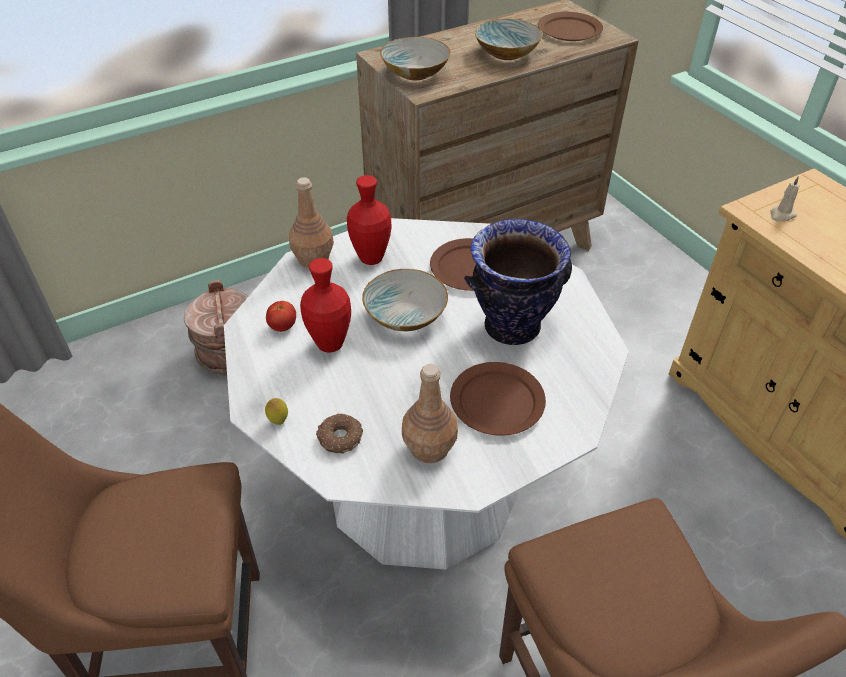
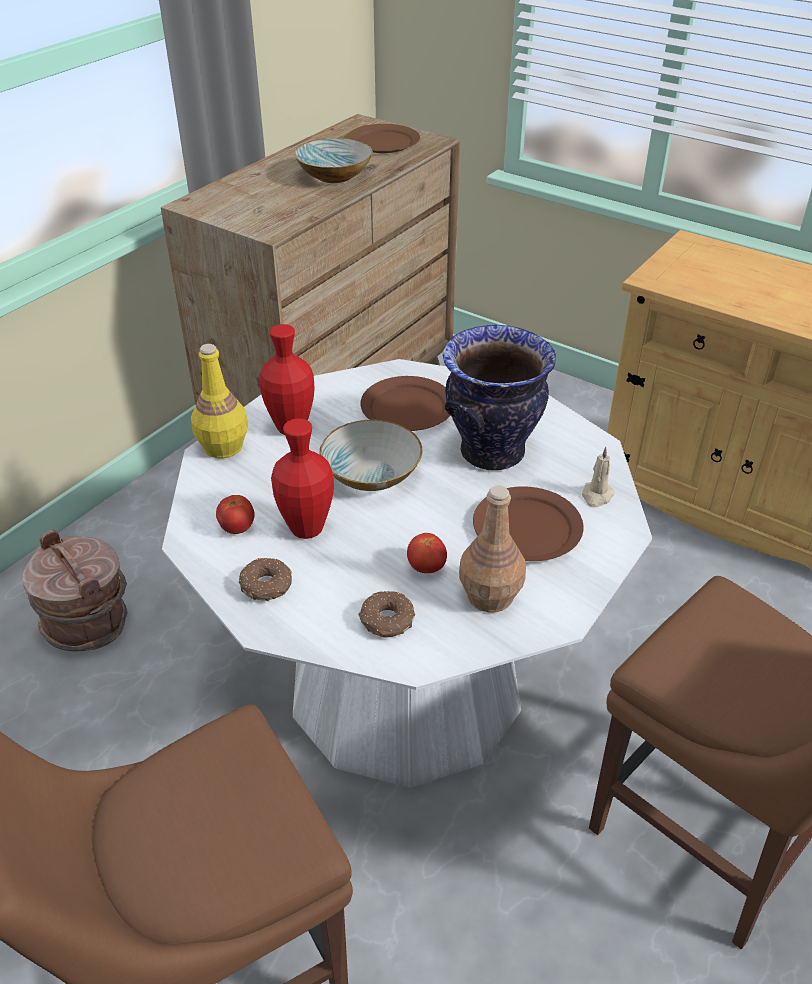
camera: 25 degrees left, 5 degrees down
(274, 379) = (267, 586): none -> donut
(278, 420) = (303, 627): lemon -> none
(313, 259) = (222, 447): brown bottle -> yellow bottle
(396, 406) = (426, 567): none -> tomato
(414, 72) = (246, 214): bowl -> none
(781, 215) = (682, 276): beige candle -> beige candle (596, 496)

